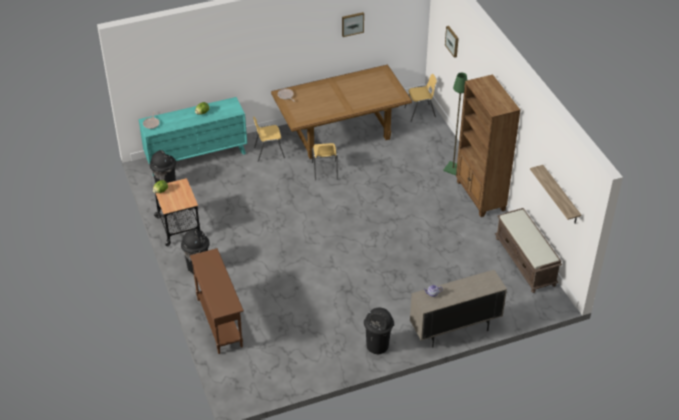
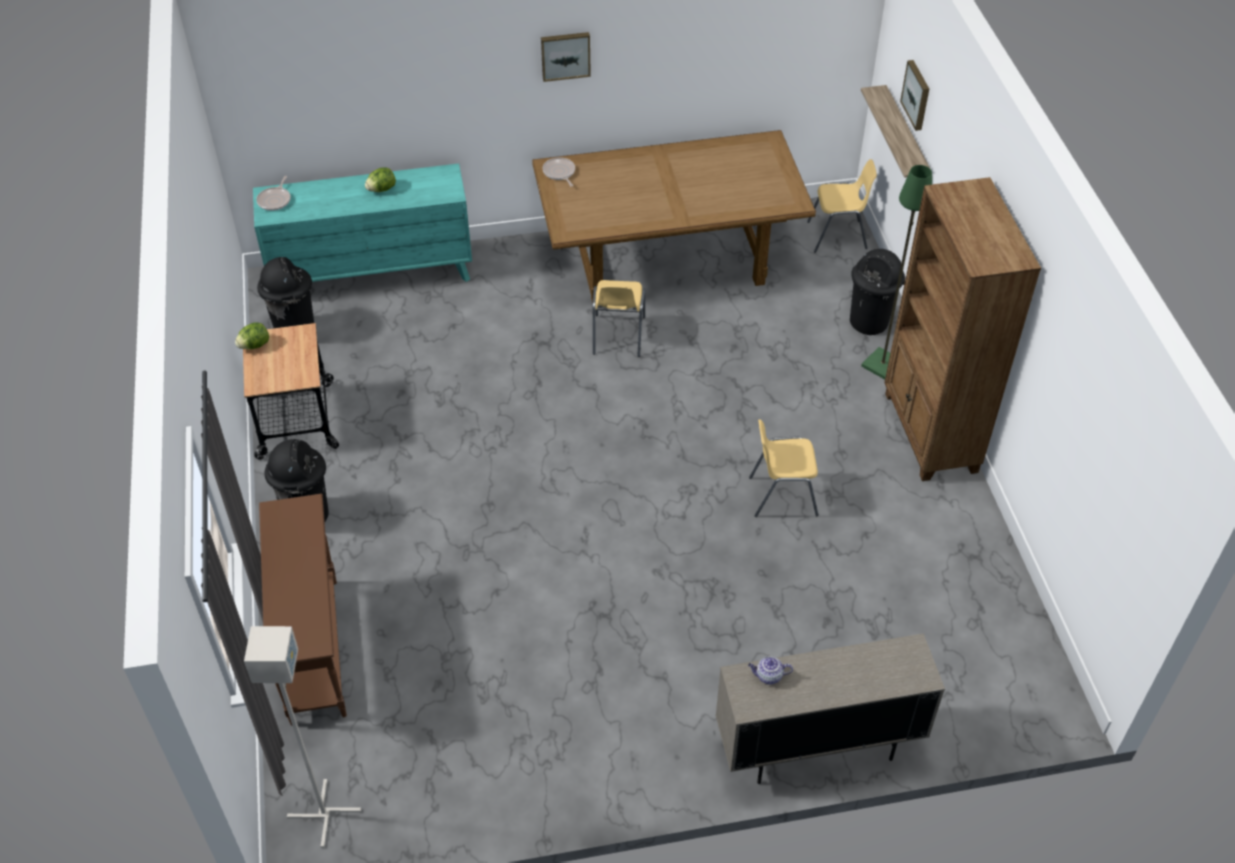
camera: 10 degrees right, 5 degrees up
(244, 386) = (324, 814): none -> grey floor lamp
(269, 152) = (516, 283): yellow chair -> yellow chair (782, 495)
(352, 24) = (711, 36): picture -> picture (565, 55)
(378, 346) = (638, 760): black trash can -> black trash can (869, 322)
(526, 262) = (1004, 601): brown bench -> none
(560, 195) = (1106, 483): shelf -> shelf (906, 140)

